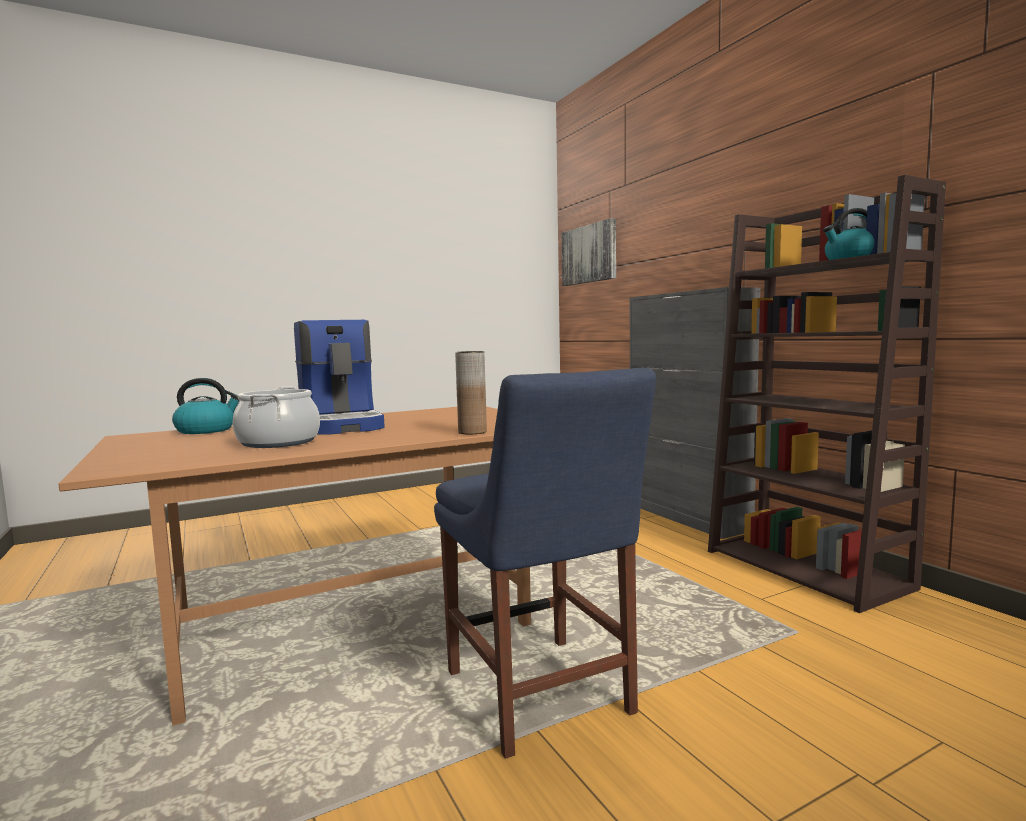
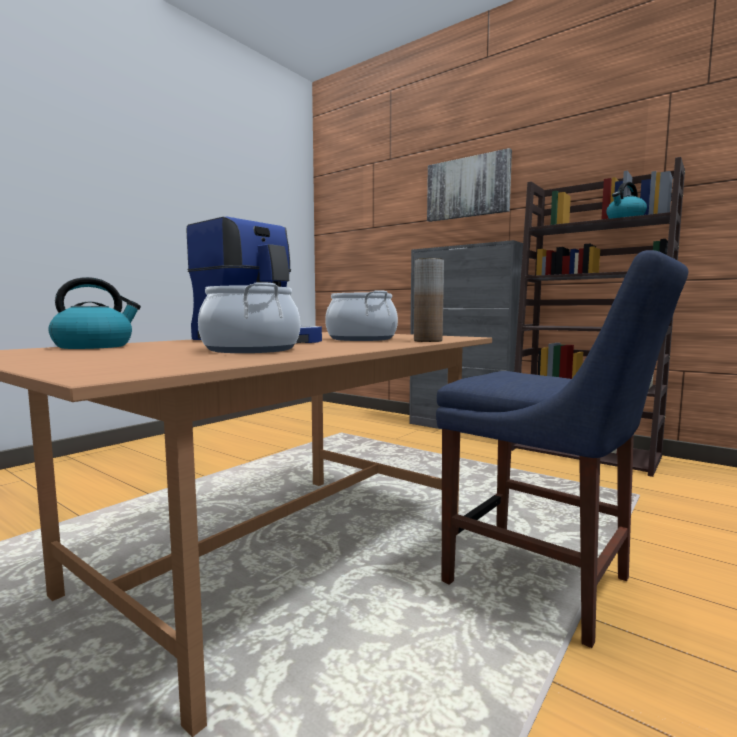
camera: 25 degrees left, 0 degrees up
(431, 425) = (361, 339): none -> cooking pot
(589, 254) = (351, 216): picture -> picture (468, 188)

